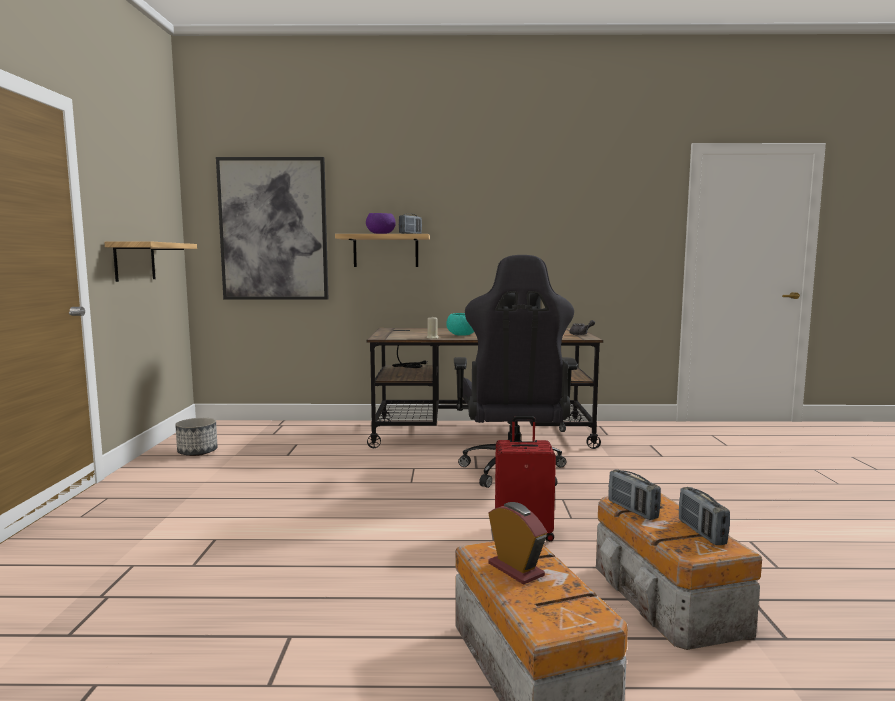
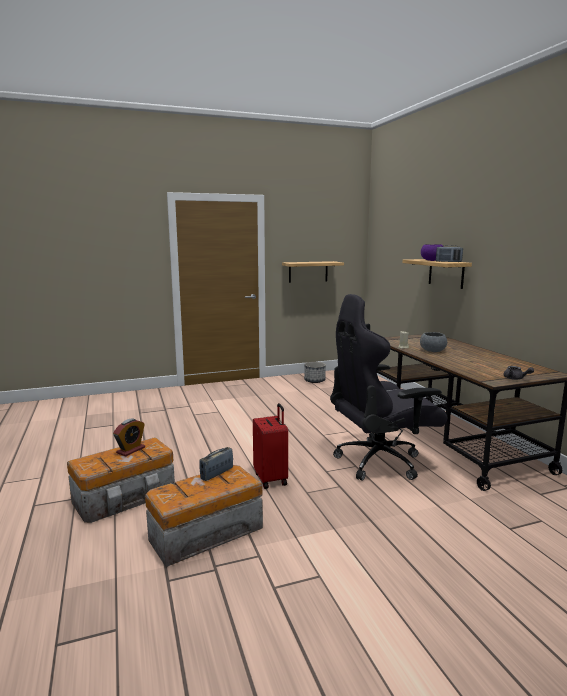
camera: 70 degrees right, 5 degrees up
(274, 229) = (397, 253): picture -> none
(462, 335) = (432, 351): turquoise bowl -> grey bowl
(701, 532) = (188, 495): radio -> none

